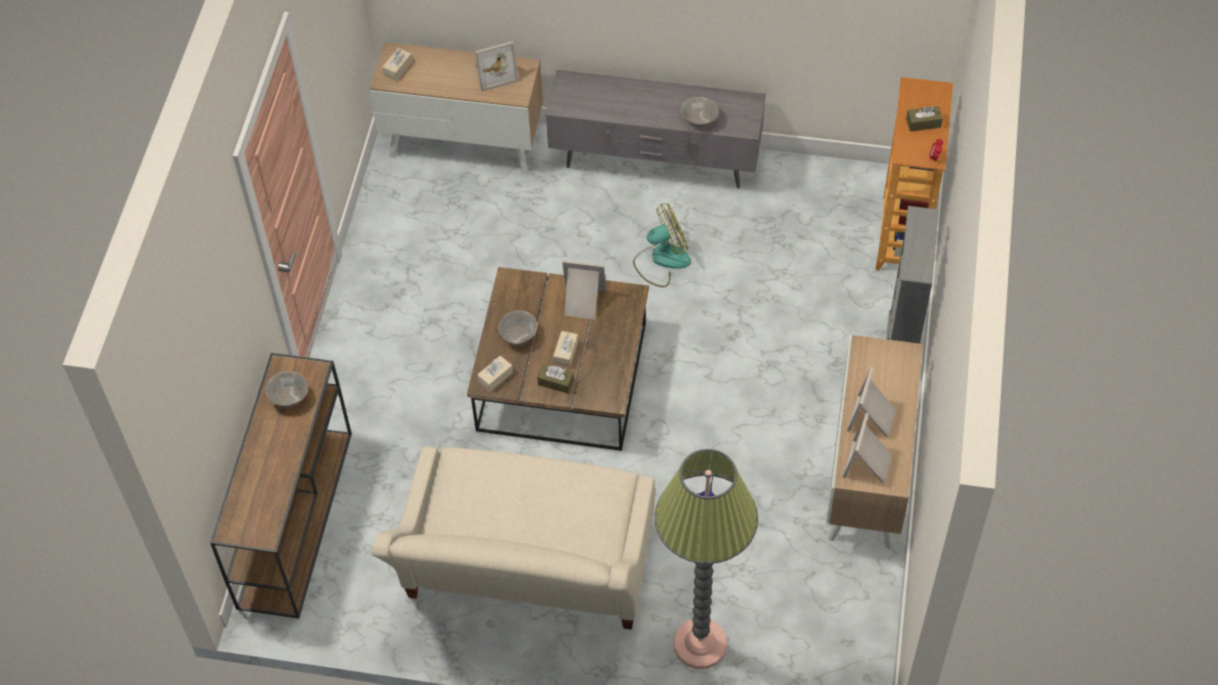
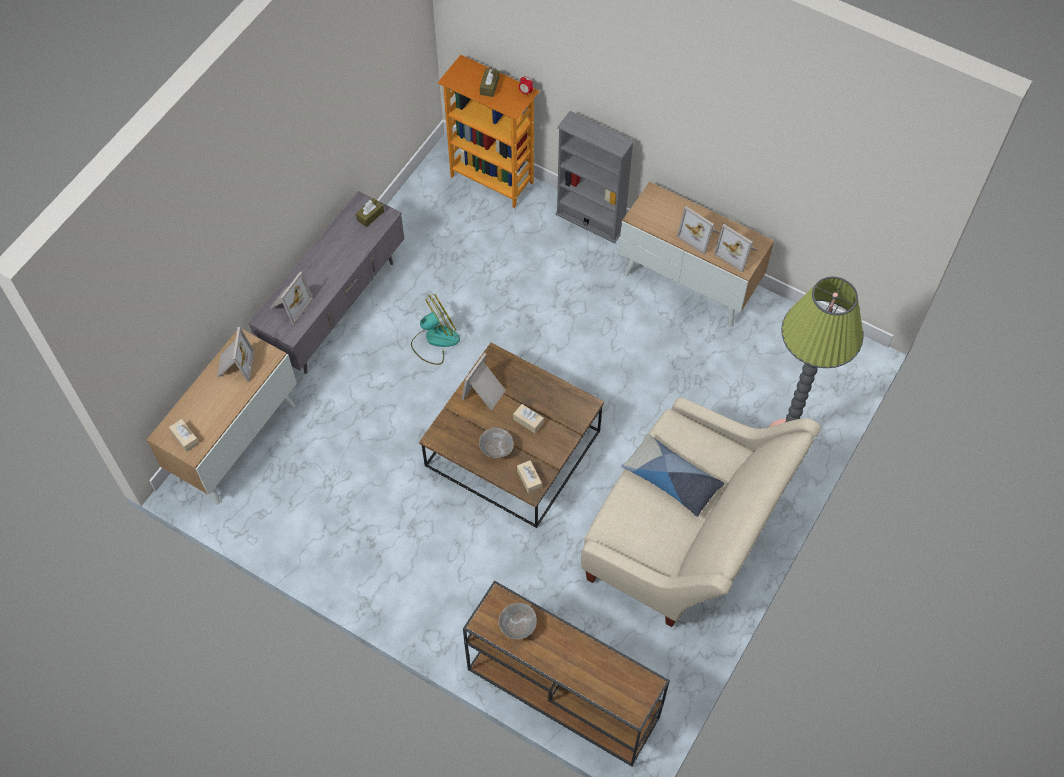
camera: 70 degrees left, 5 degrees up
(543, 502) = (671, 479): none -> pillow
(556, 382) = (553, 438): brown tissue box -> brown tissue box (370, 216)
(594, 92) = (289, 304): none -> picture frame
(661, 260) = (435, 340): fan -> fan turned 60 degrees clockwise
(699, 120) = (360, 243): grey bowl -> none

